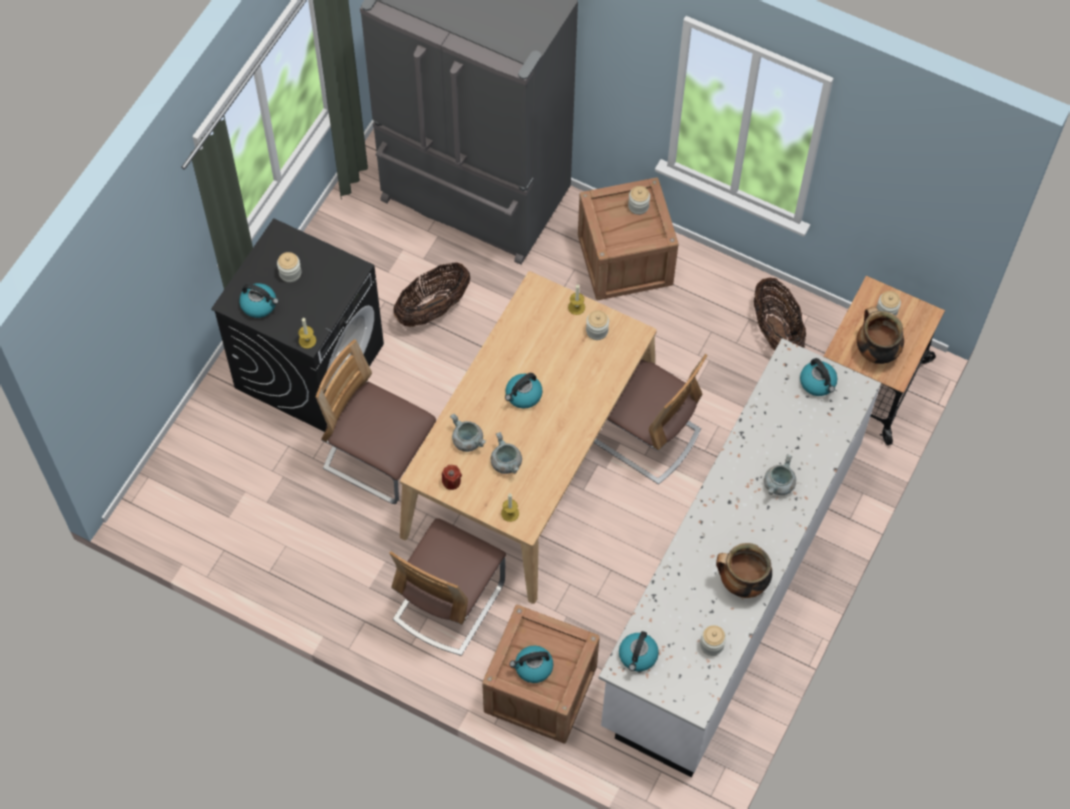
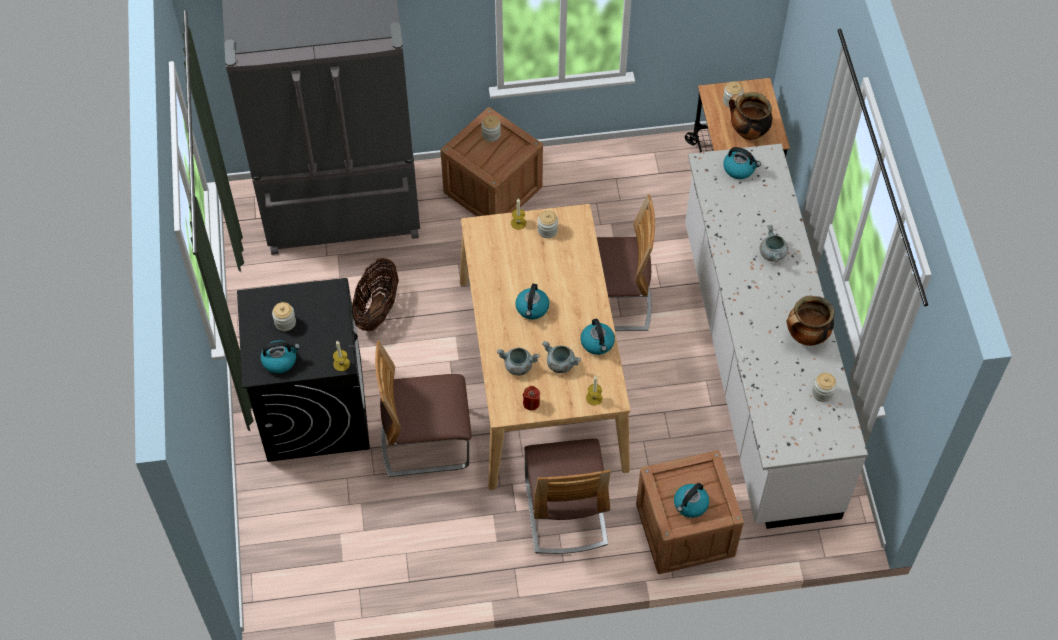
camera: 35 degrees left, 5 degrees down
(638, 656) = (778, 434): kettle -> kettle (597, 343)
(776, 331) = (641, 176): basket -> none

